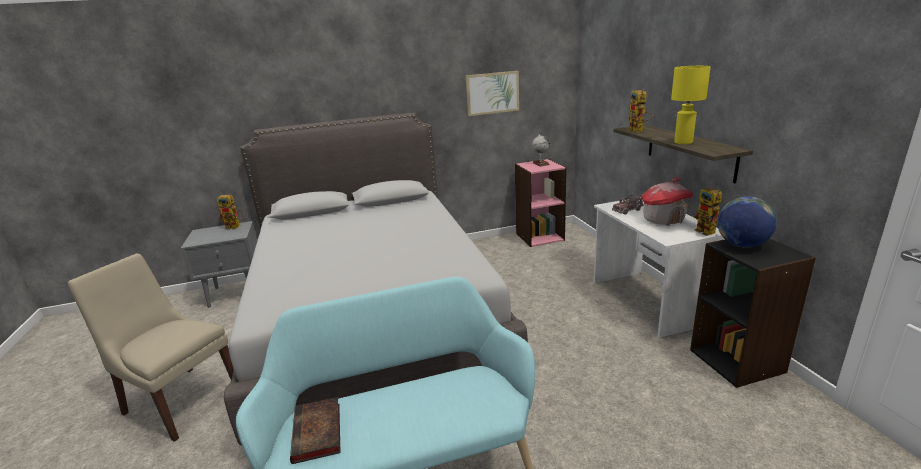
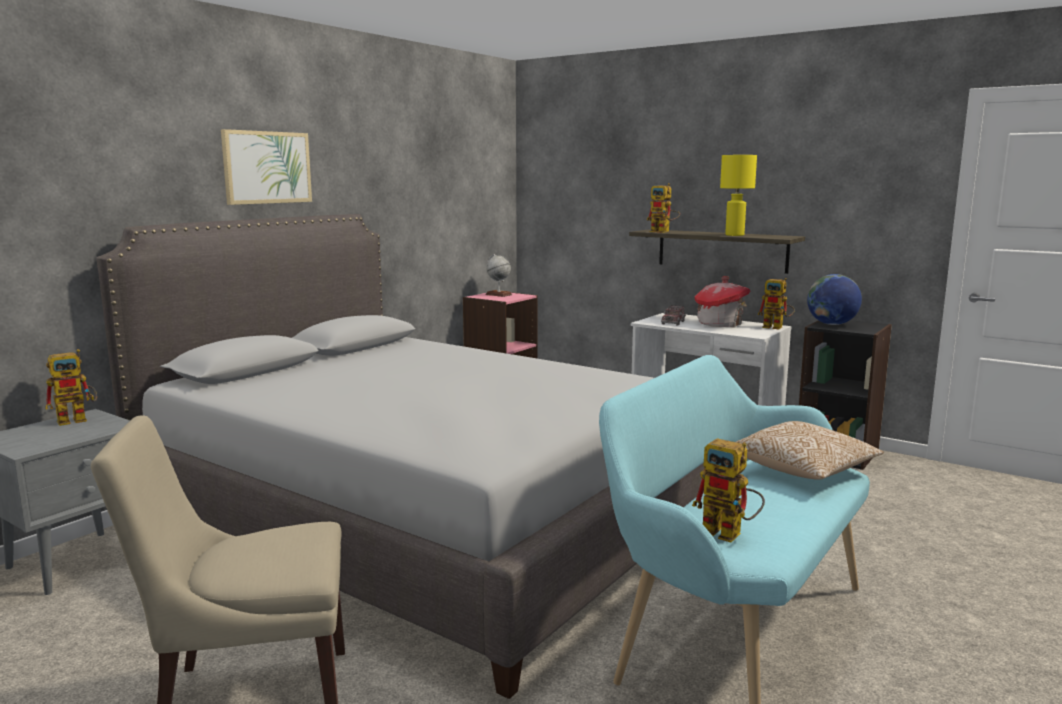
camera: 40 degrees left, 10 degrees down
(318, 434) = (730, 534): book -> toy robot
(475, 397) = (803, 470): none -> pillow
(492, 93) = (437, 195): picture -> picture (267, 167)

